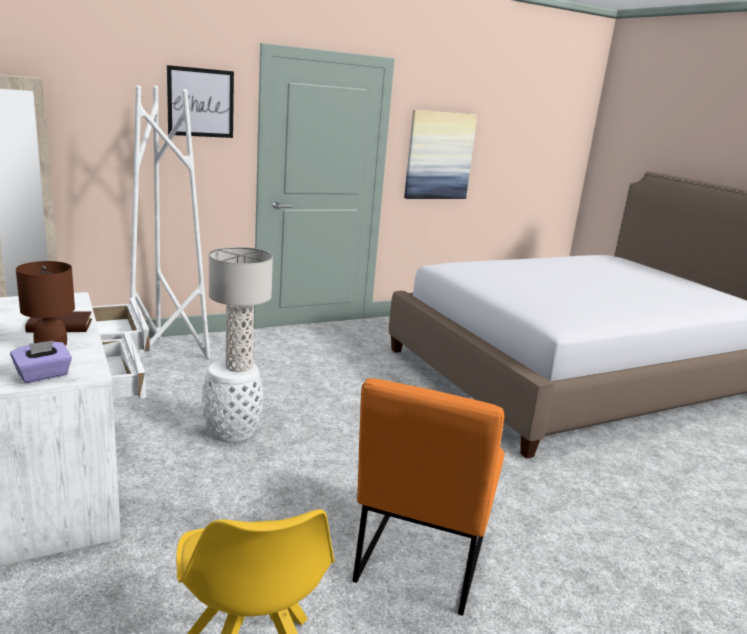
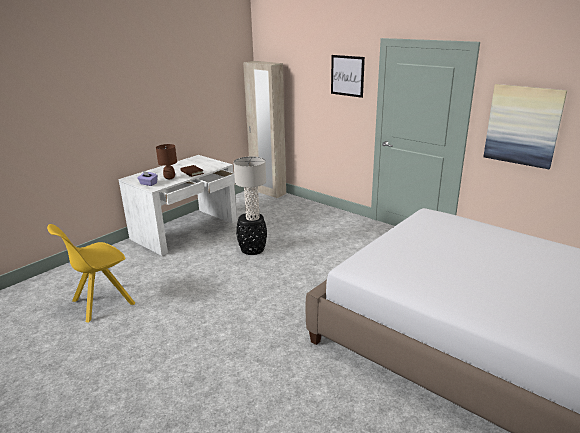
camera: 70 degrees right, 5 degrees up
(166, 354) = (308, 212): white clothes rack -> none
(232, 431) = (252, 249): white stool -> black stool
(420, 557) = (186, 323): orange chair -> none

